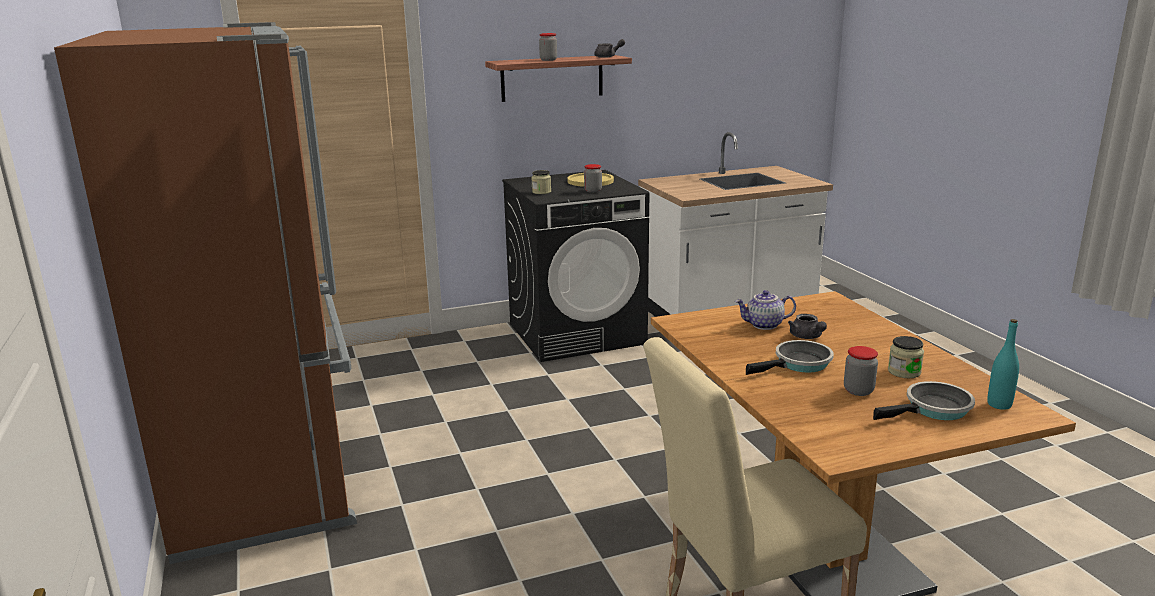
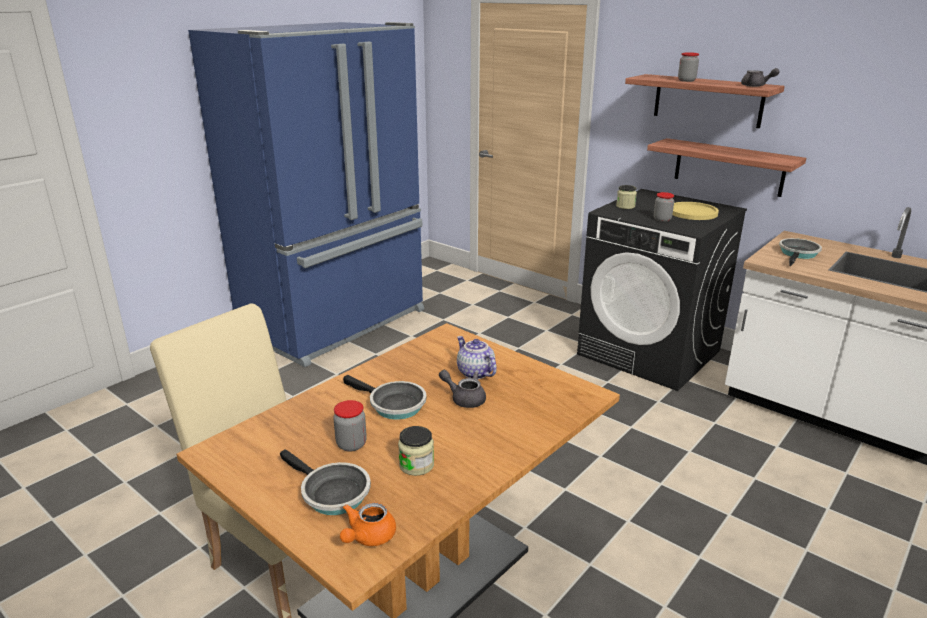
camera: 60 degrees right, 5 degrees up
(268, 475) = (337, 323): brown fridge -> blue fridge
(582, 136) = (729, 167): none -> shelf
(689, 188) = (798, 254): none -> frying pan
(807, 337) = (464, 398): grey teapot -> grey teapot turned 75 degrees clockwise
(999, 405) = (368, 537): turquoise bottle -> orange teapot

